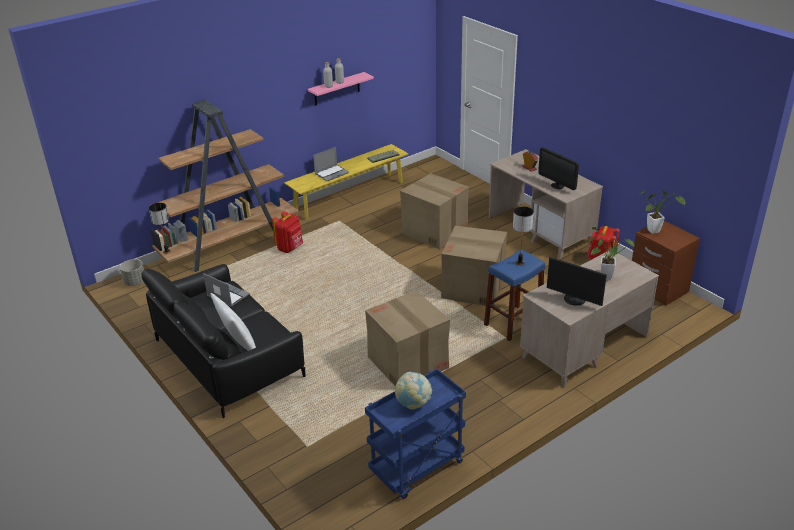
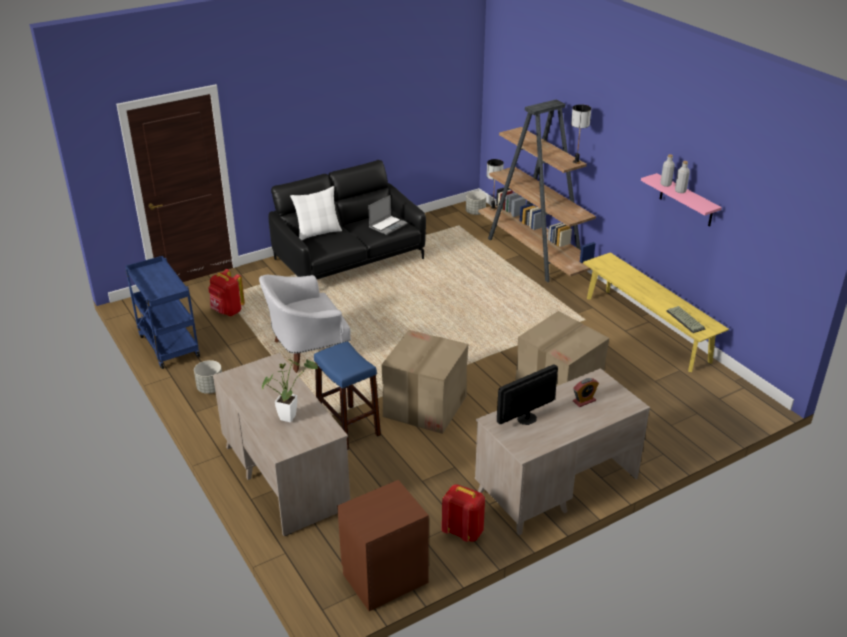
camera: 95 degrees right, 0 degrees up
(290, 248) = (526, 288): red backpack -> red backpack (227, 311)
(331, 173) = (633, 282): laptop -> none
(408, 362) = (306, 350): cardboard box -> white armchair
(413, 404) = (158, 281): globe -> none
(484, 416) = (210, 388): none -> grey planter
(520, 263) = (345, 362): table lamp -> table lamp (576, 162)
(574, 299) = (254, 385): monitor -> none
(656, 230) = (396, 500): potted plant -> none

